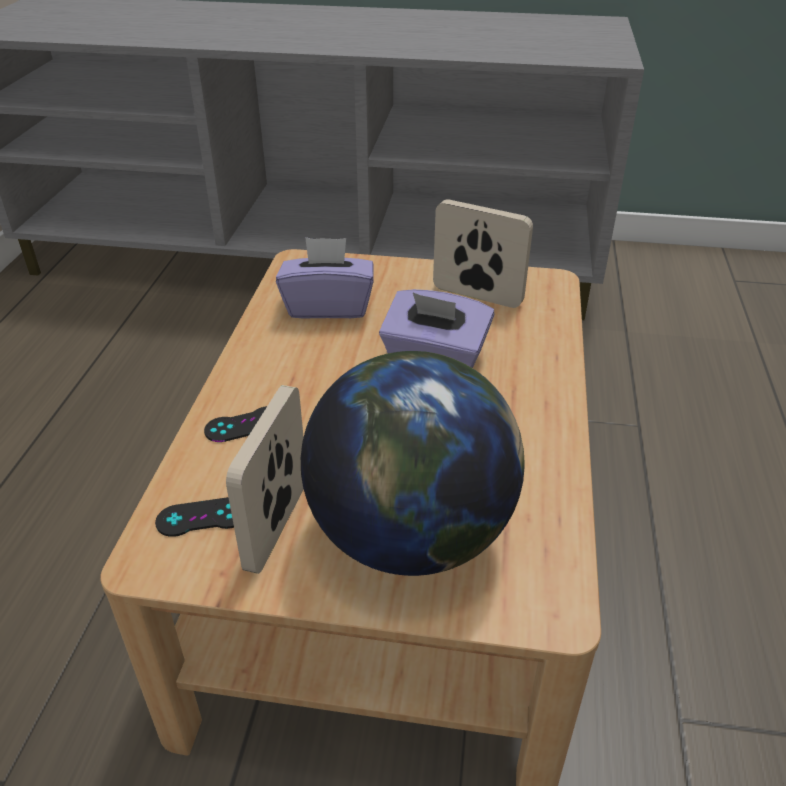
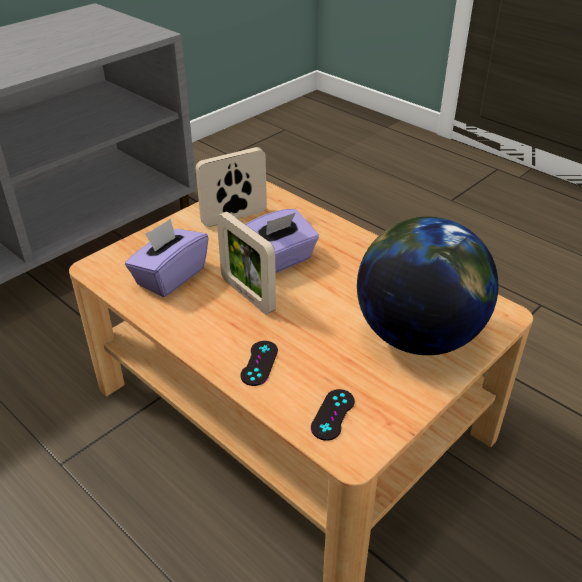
camera: 55 degrees left, 0 degrees up
(277, 525) = (368, 384): picture frame -> picture frame (247, 295)

